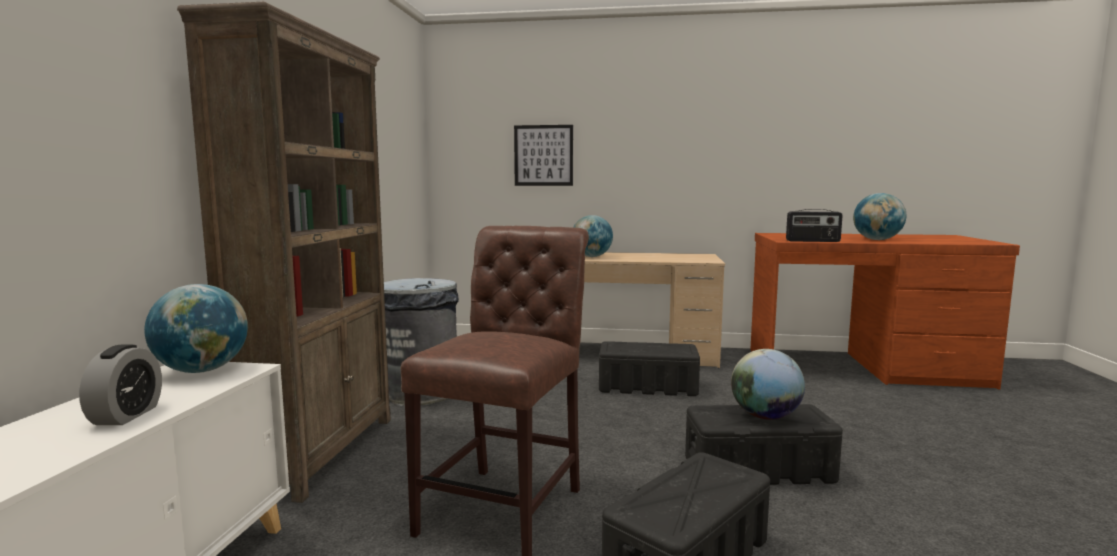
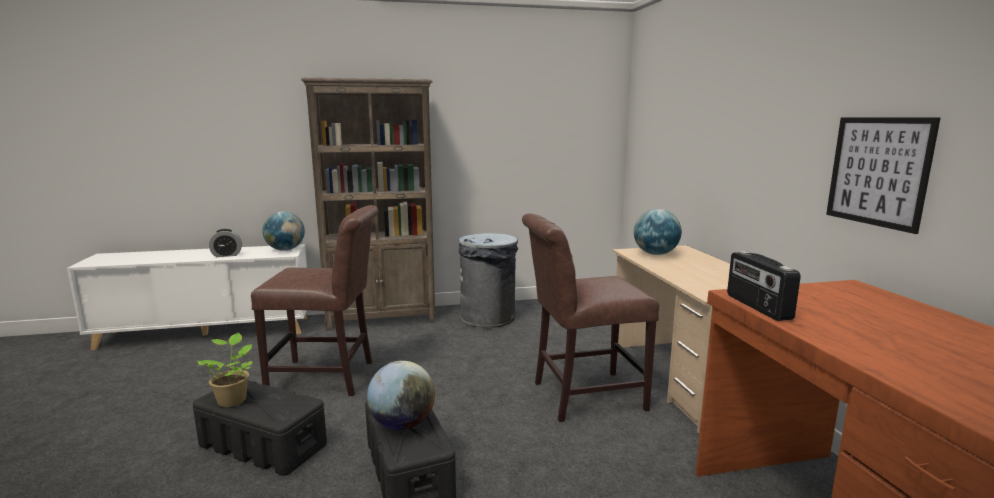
camera: 70 degrees right, 5 degrees up
(543, 155) = (683, 137): picture -> picture (878, 171)
(647, 387) = (582, 396): black storage box -> brown chair
(684, 509) = (233, 399): none -> potted plant
(877, 240) = (892, 350): globe -> none

